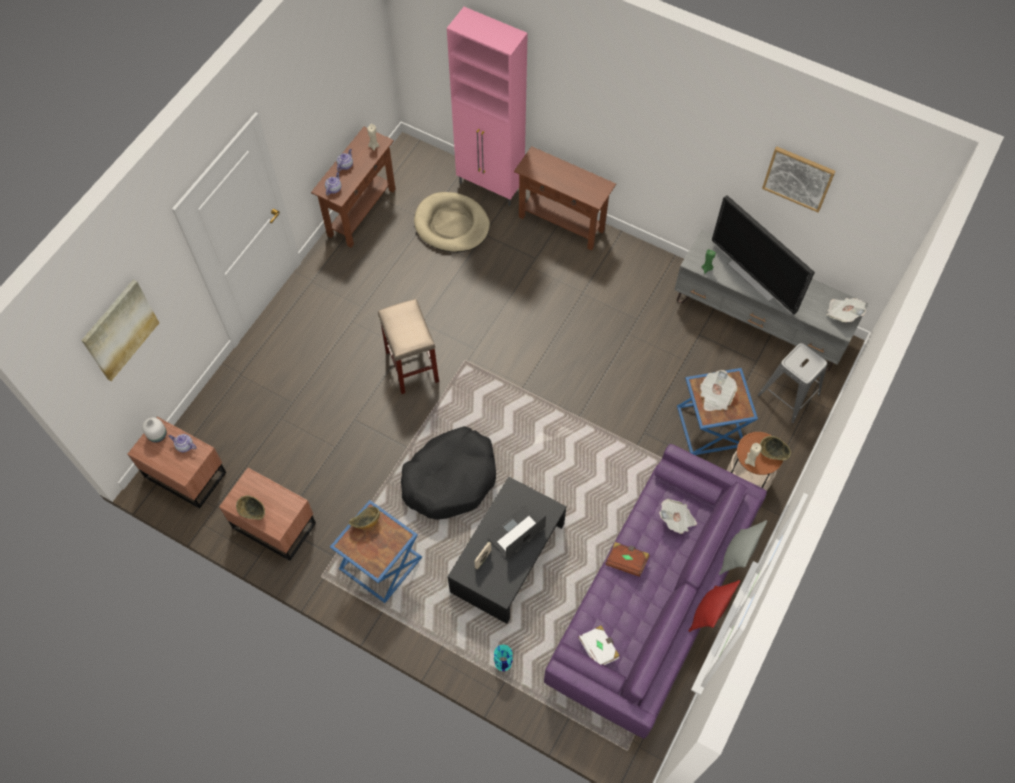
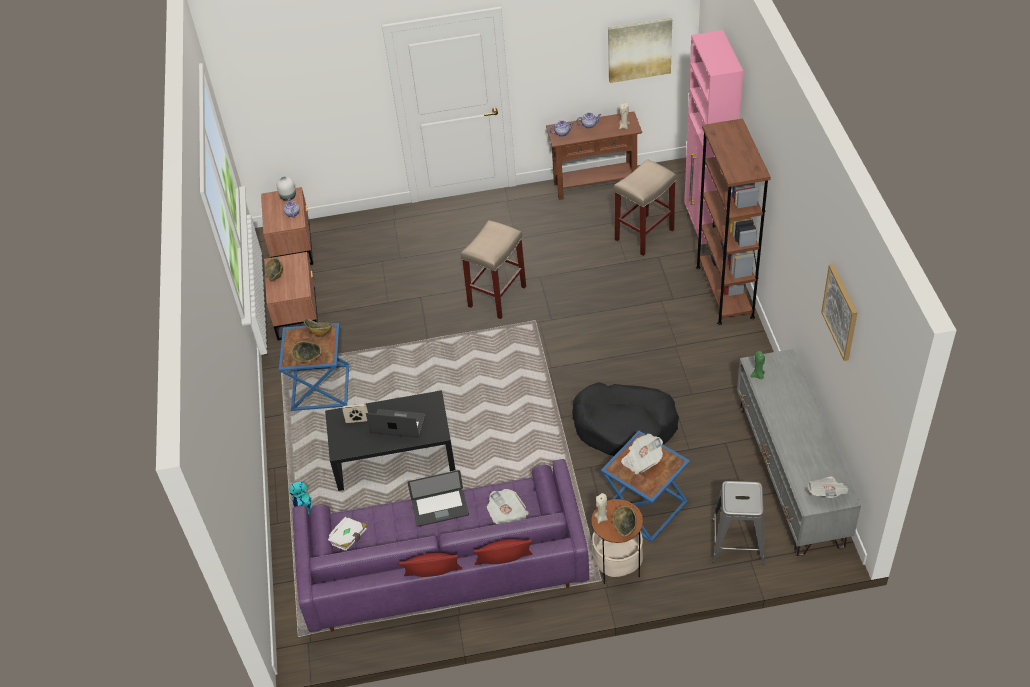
camera: 55 degrees right, 15 degrees down
(120, 330) = (295, 85): picture -> picture (639, 49)
(388, 550) = (308, 358): none -> bowl
(450, 478) = (426, 379): black dog bed -> black dog bed (624, 426)
(452, 225) = (644, 235): beige dog bed -> beige stool
(561, 223) = (724, 292): brown console table -> brown bookcase
(626, 561) = (440, 508): brown book -> laptop
(737, 555) = (504, 566): grey pillow -> red pillow
(754, 277) = (788, 411): television -> none

